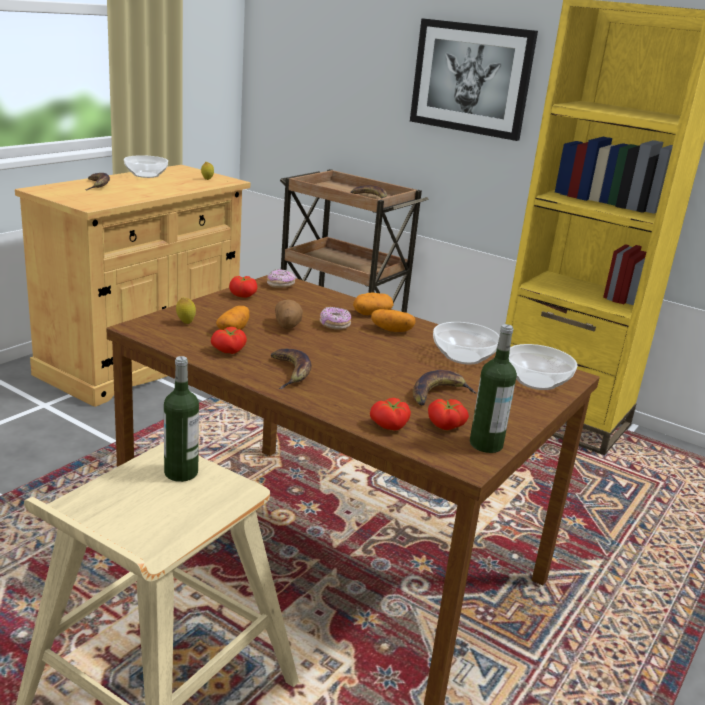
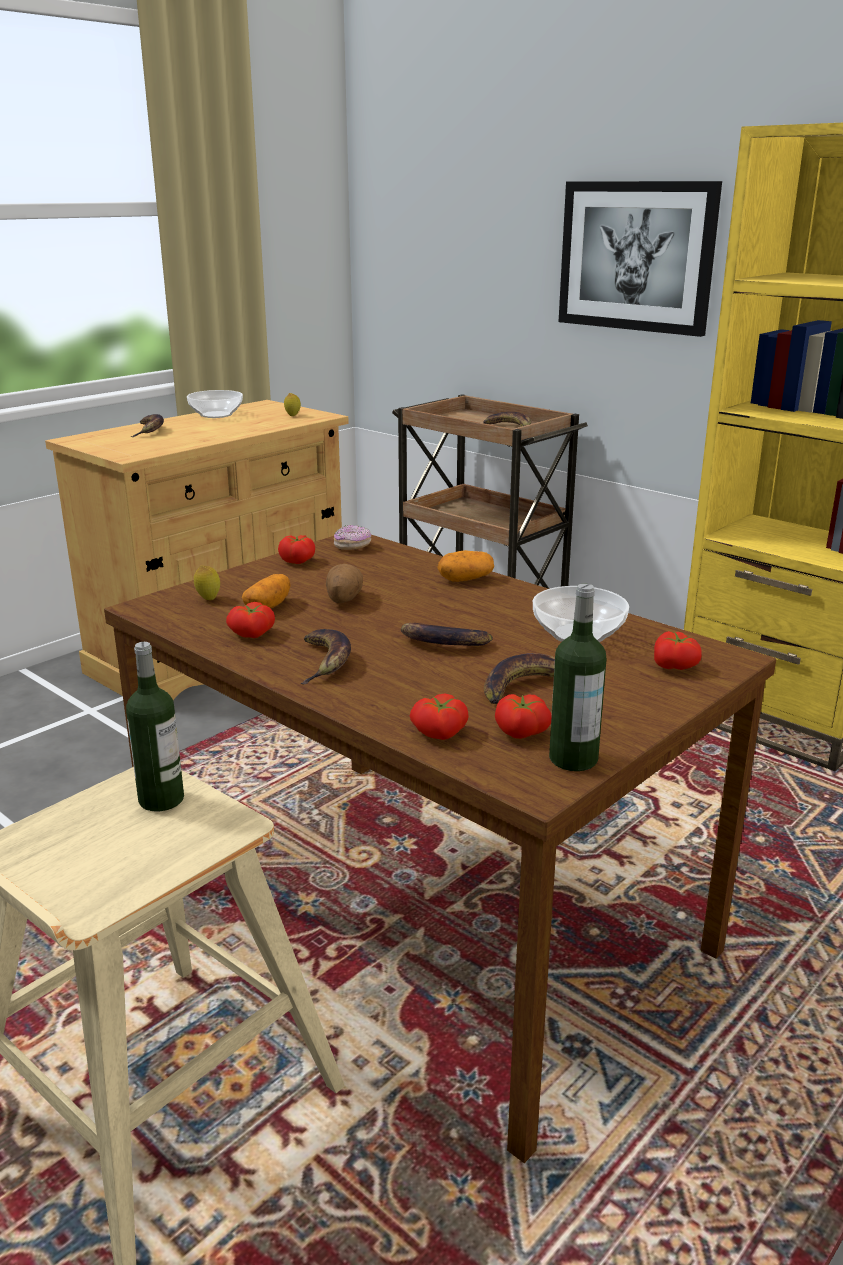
camera: 10 degrees right, 0 degrees up
(334, 325) = (408, 596): donut -> none
(370, 360) = (442, 643): none -> banana
(391, 330) = (486, 600): potato -> none
(535, 381) = (675, 666): bowl -> tomato

